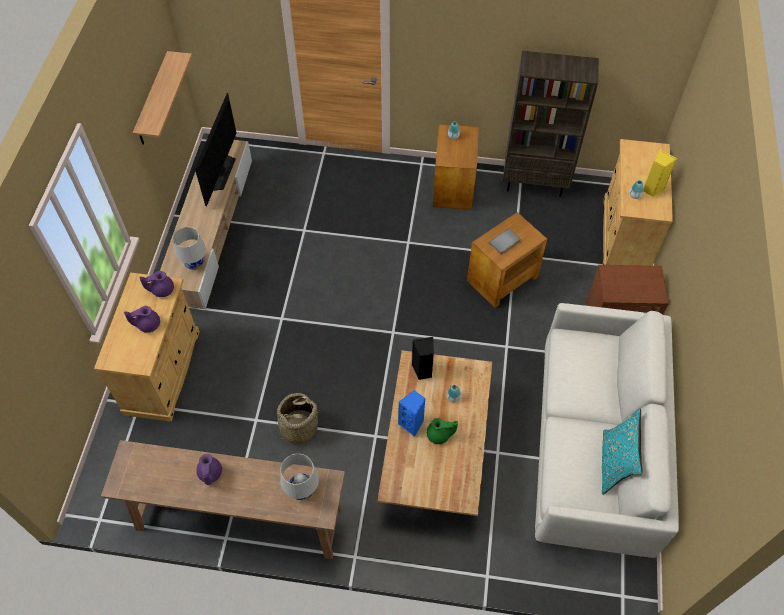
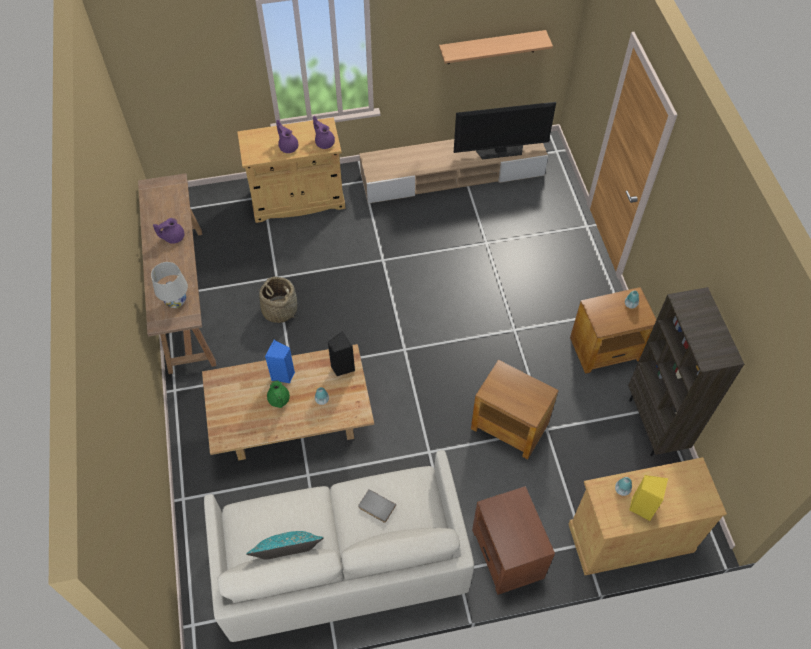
camera: 70 degrees right, 0 degrees up
(194, 263) = (393, 170): white table lamp -> none
(505, 243) = (511, 389): grey book -> grey book (376, 507)

